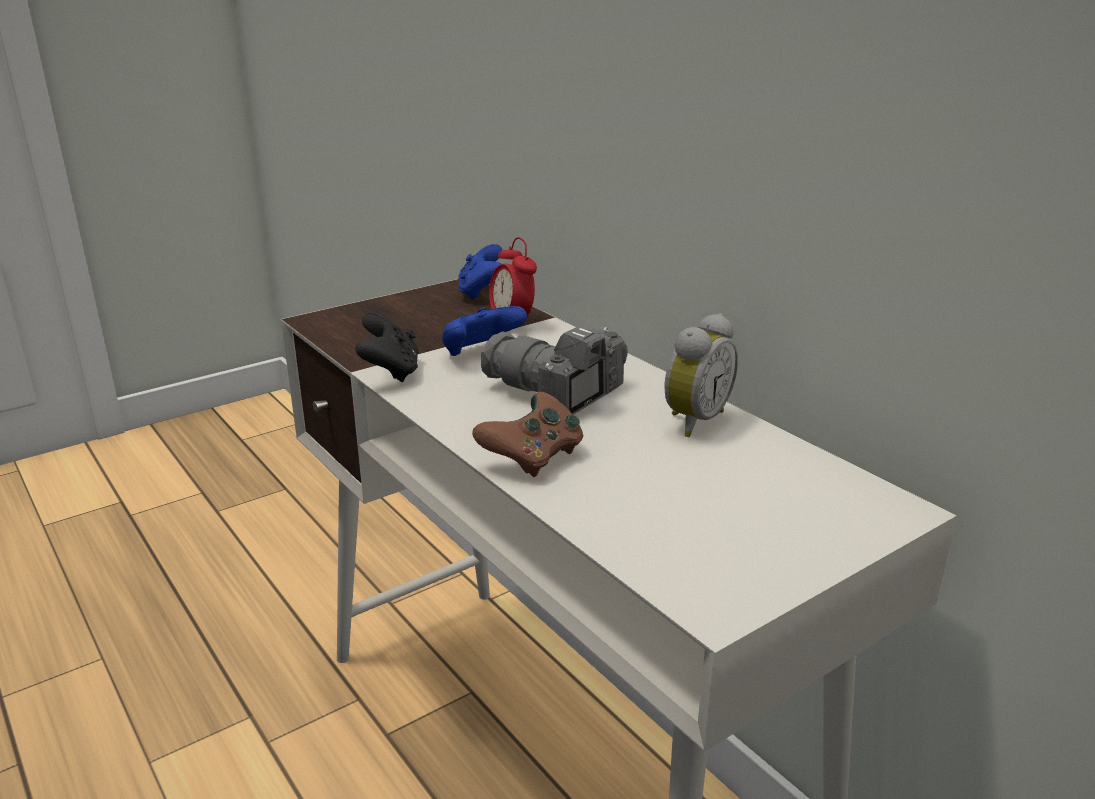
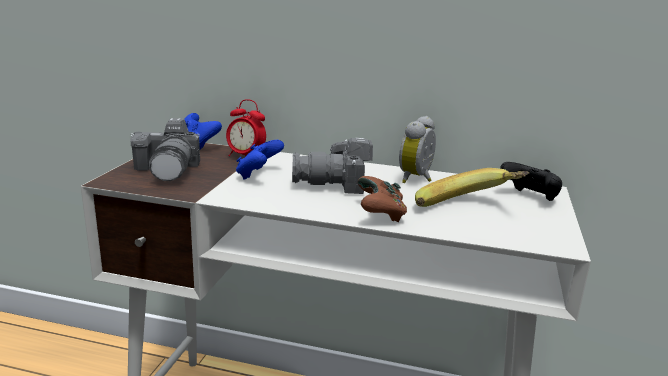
camera: 40 degrees left, 5 degrees down
(390, 372) = (222, 196): black game controller -> black game controller (530, 198)
(395, 320) = (169, 169): none -> camera
(673, 496) = (468, 210): none -> banana
(693, 421) = (417, 179): alarm clock -> alarm clock turned 150 degrees counterclockwise

